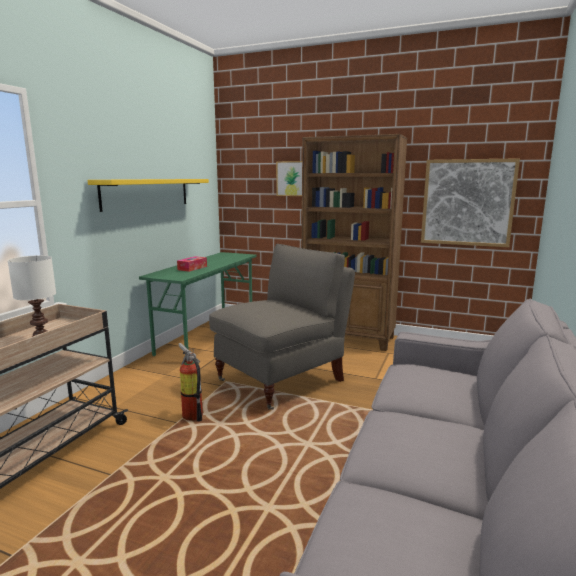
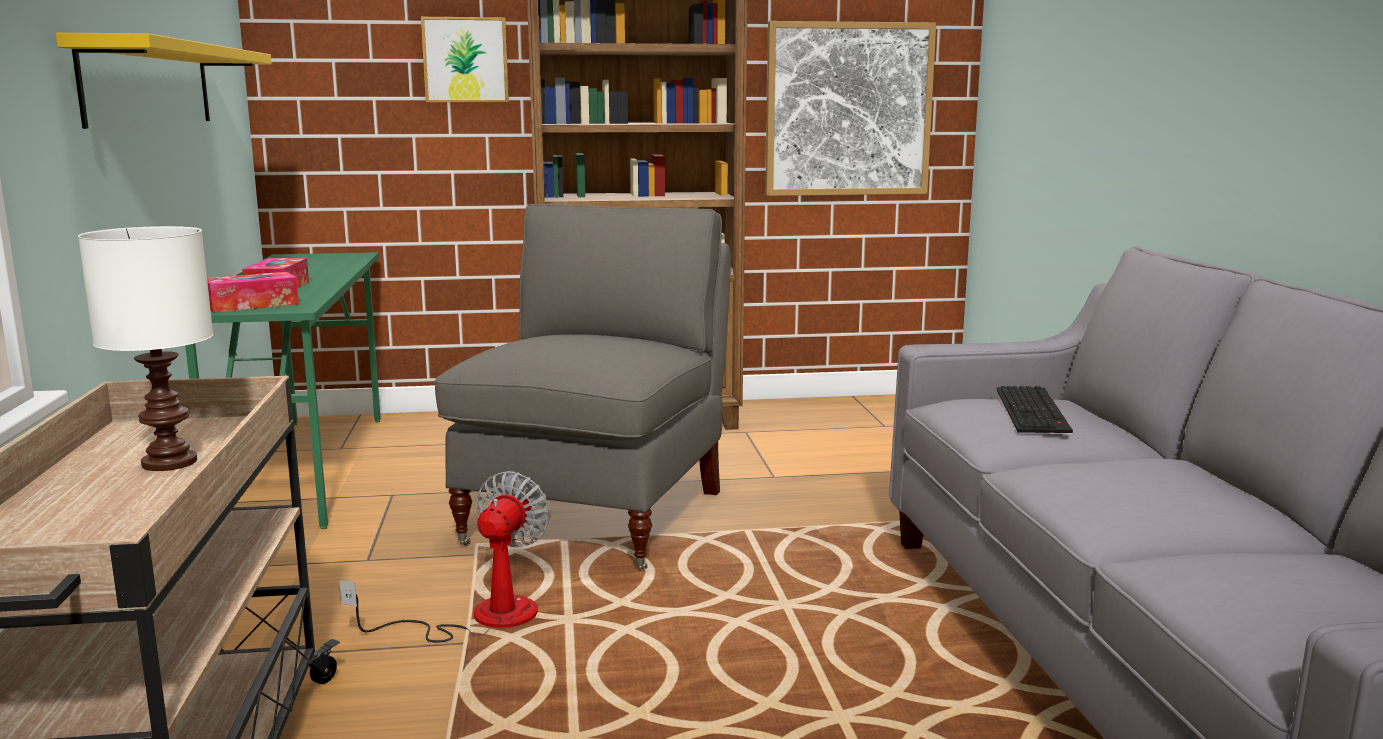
camera: 30 degrees left, 0 degrees up
(170, 275) = (252, 305): none -> tissue box
(193, 414) = (480, 619): fire extinguisher -> fan
(437, 381) = (1034, 411): none -> keyboard

